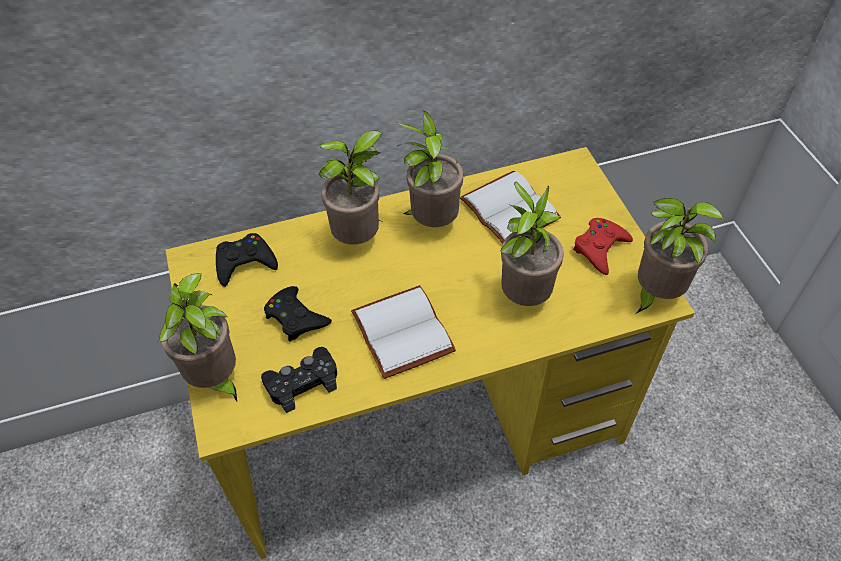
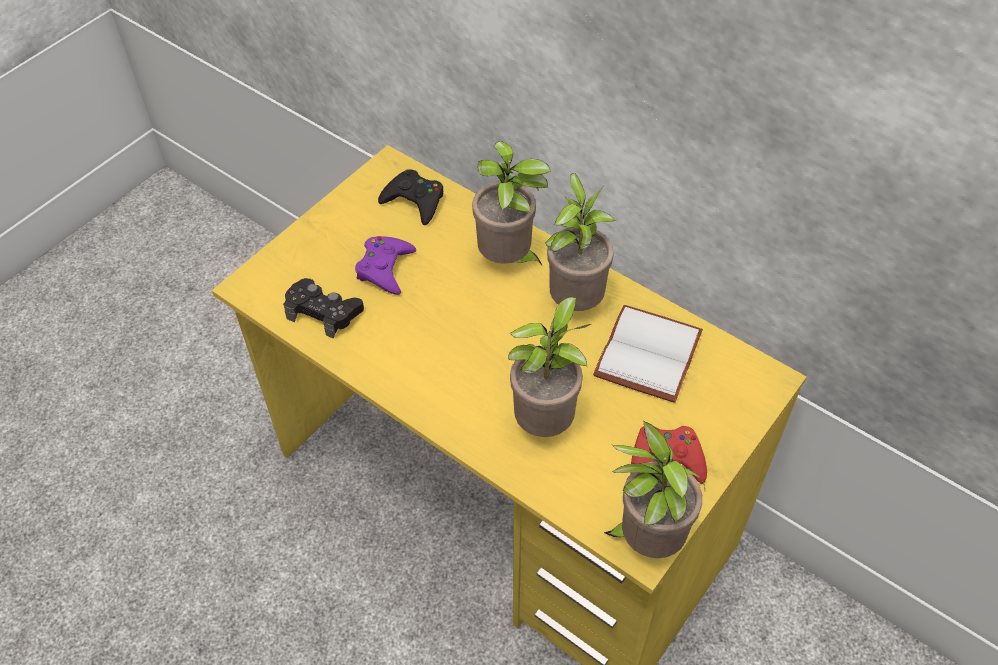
camera: 55 degrees right, 0 degrees up
(215, 379) = (286, 255): potted plant -> none
(296, 318) = (385, 268): black game controller -> purple game controller
(399, 332) = (426, 349): white book -> none

